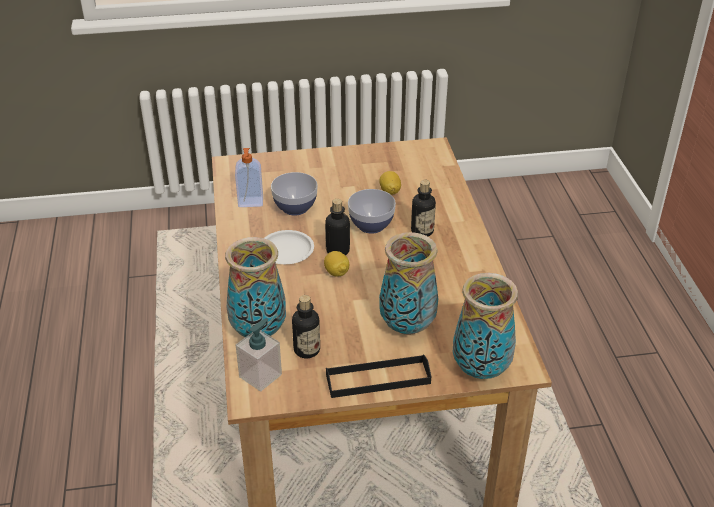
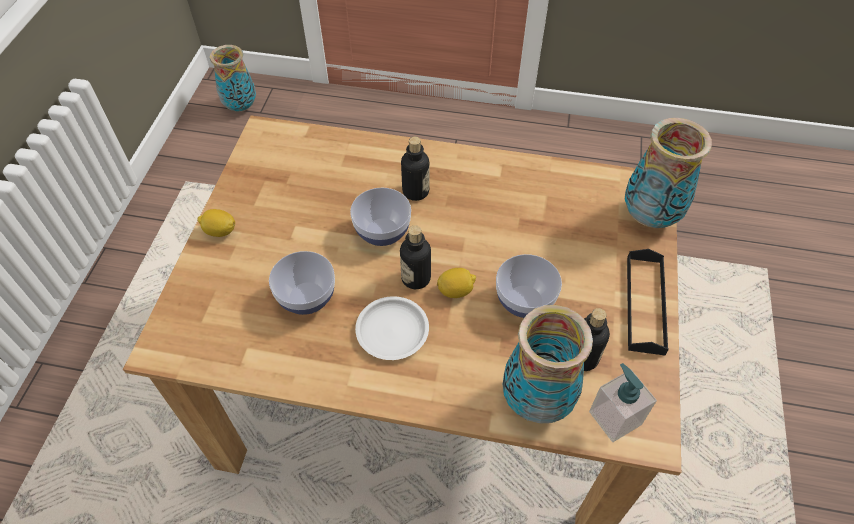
camera: 70 degrees left, 15 degrees up
(250, 202) = (267, 346): soap dispenser -> none
(344, 309) = (524, 301): none -> bowl
(390, 191) = (326, 196): lemon -> lemon (220, 231)
(408, 326) = (570, 253): vase -> vase (241, 106)

